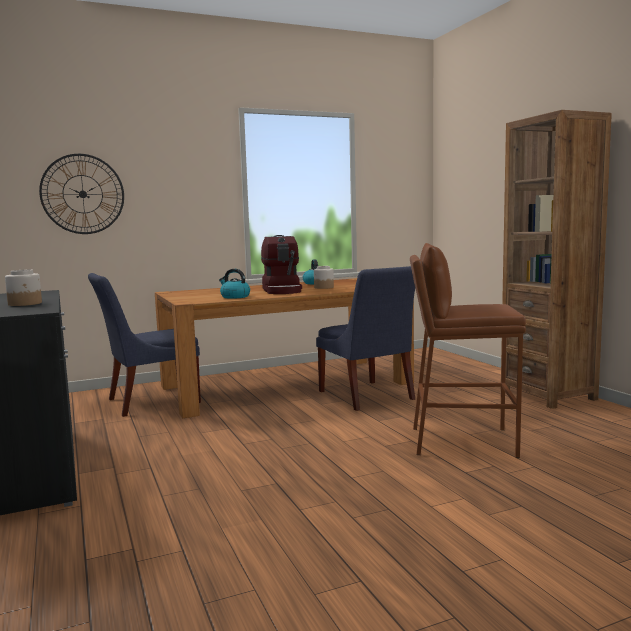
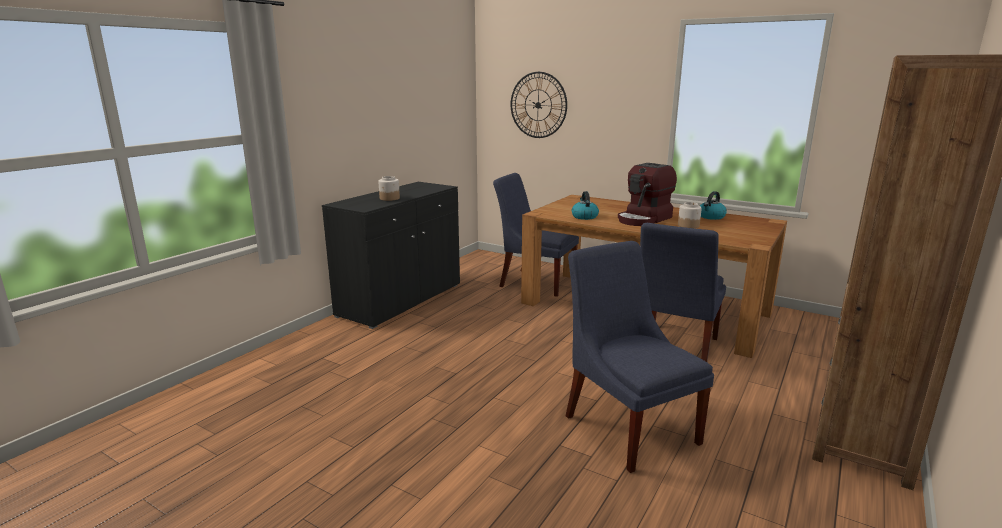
camera: 55 degrees right, 10 degrees up
(462, 441) = (628, 425): brown stool -> blue chair

